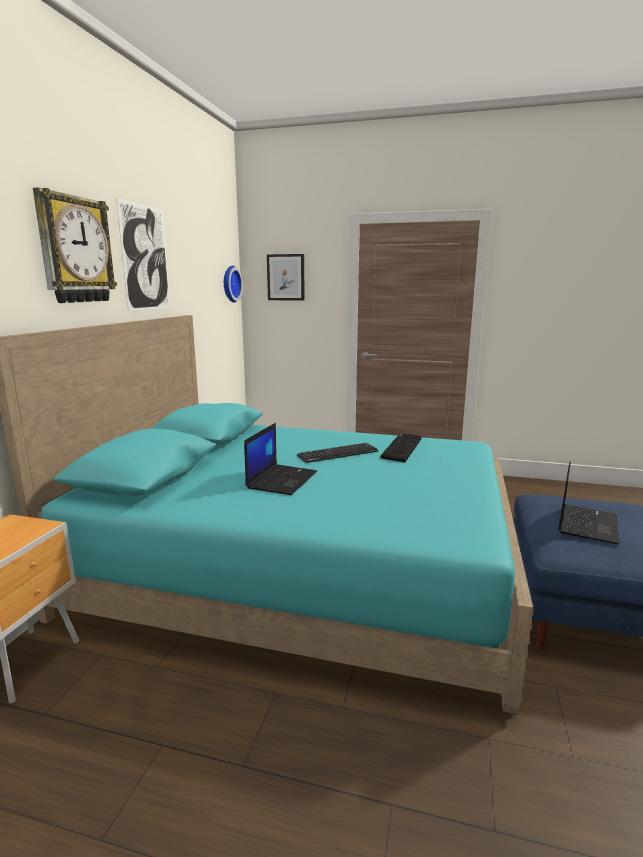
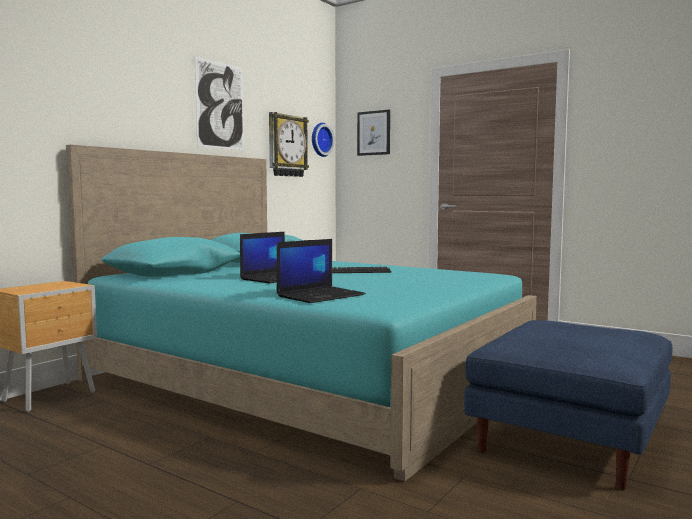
camera: 20 degrees right, 10 degrees down
(75, 250) = (150, 92): wall clock -> wall clock (286, 146)
(401, 448) = (418, 272): keyboard -> none
(586, 523) = (557, 333): laptop -> laptop (321, 295)

